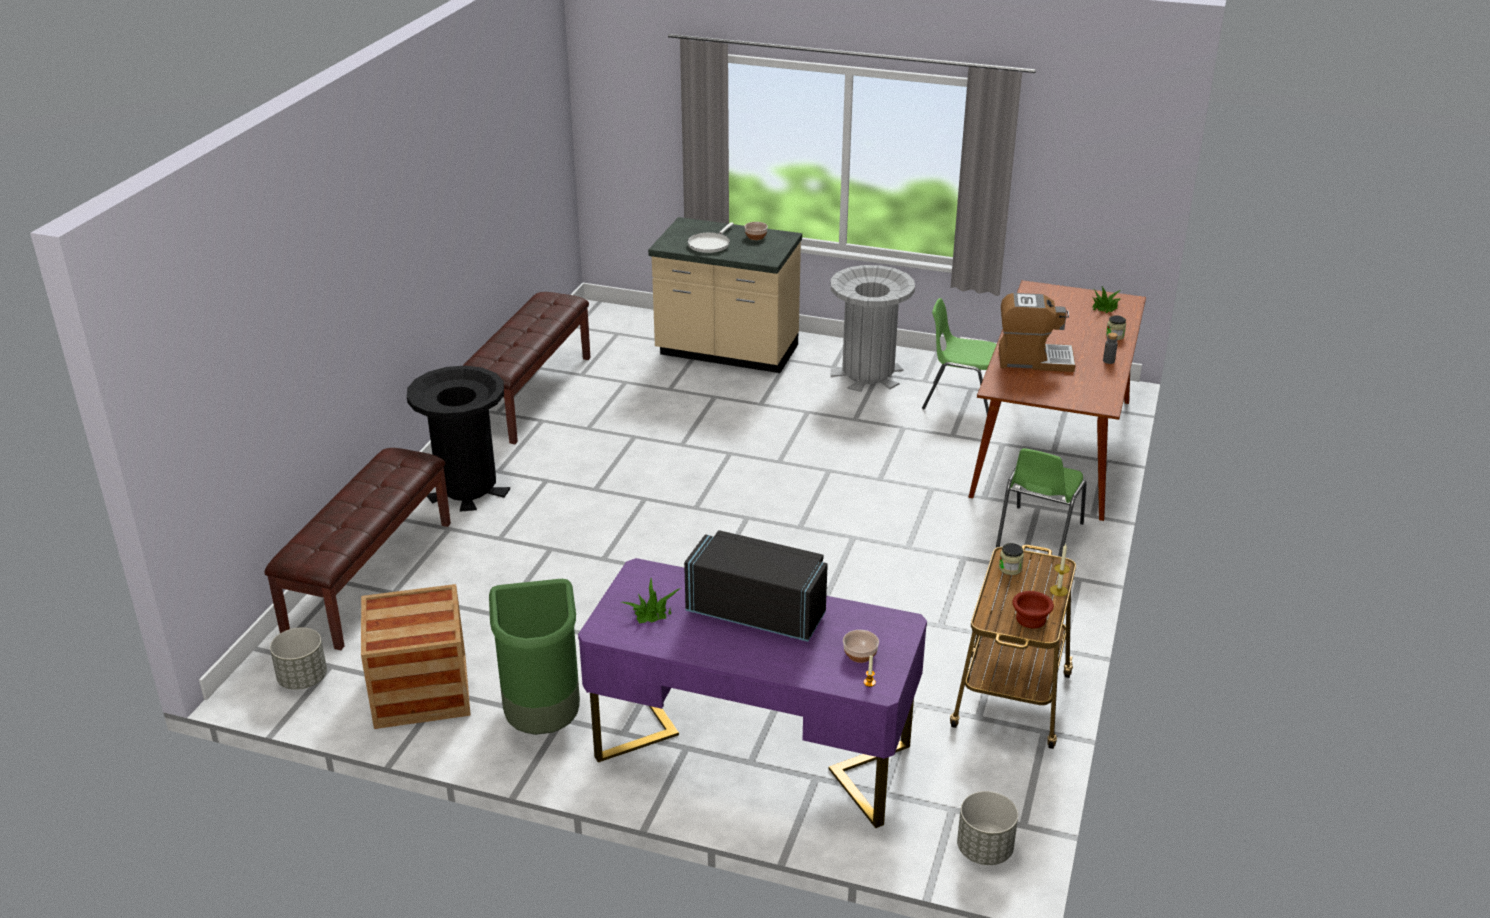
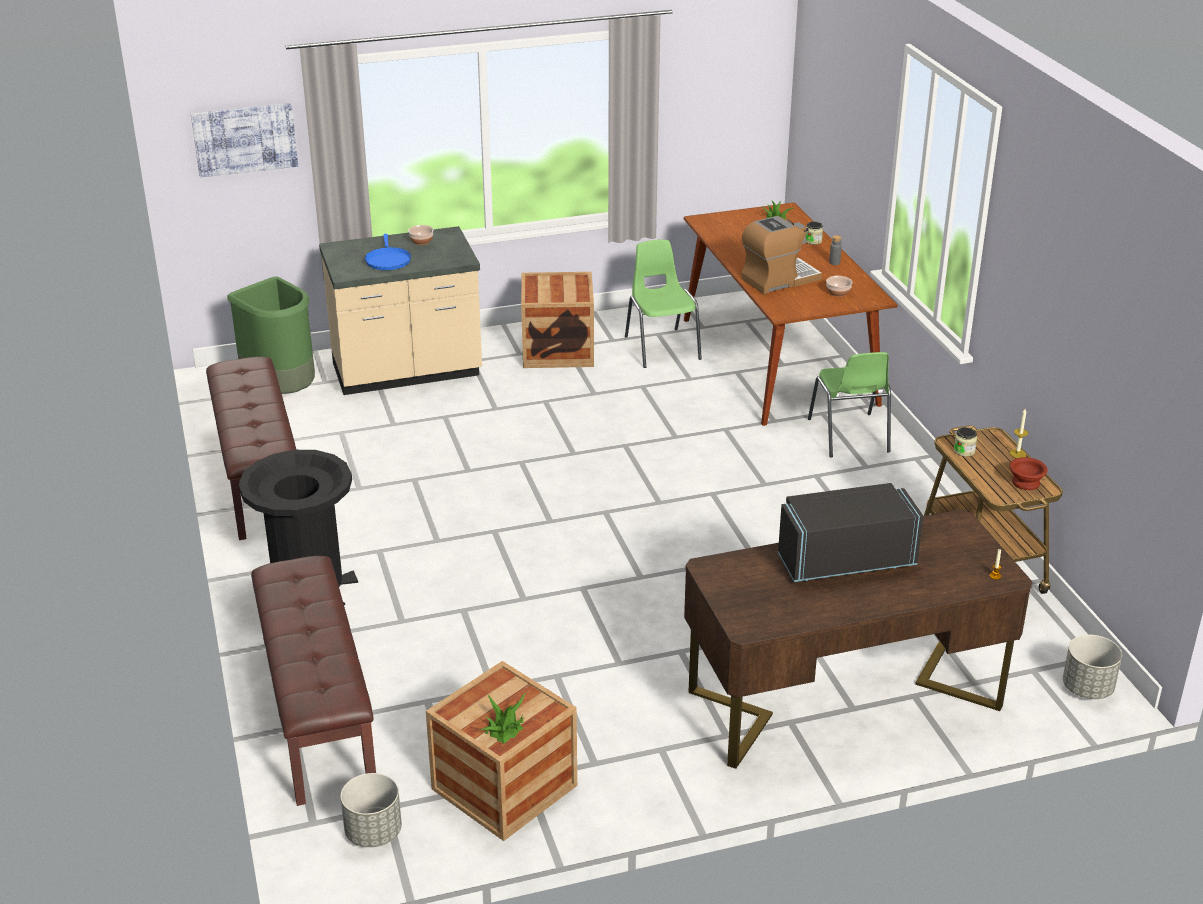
camera: 35 degrees left, 0 degrees up
(543, 718) = (645, 756): green trash can -> green trash can (282, 391)
(636, 111) = (245, 139): none -> picture
(651, 612) = (765, 596): potted plant -> potted plant (505, 728)
(710, 244) = (387, 260): white frying pan -> blue frying pan
(753, 751) = (844, 699): purple desk -> brown desk
(860, 654) = (961, 558): bowl -> bowl (838, 292)
(868, 374) = (558, 350): grey trash can -> crate
(960, 400) = (661, 347): green chair -> green chair turned 90 degrees clockwise

